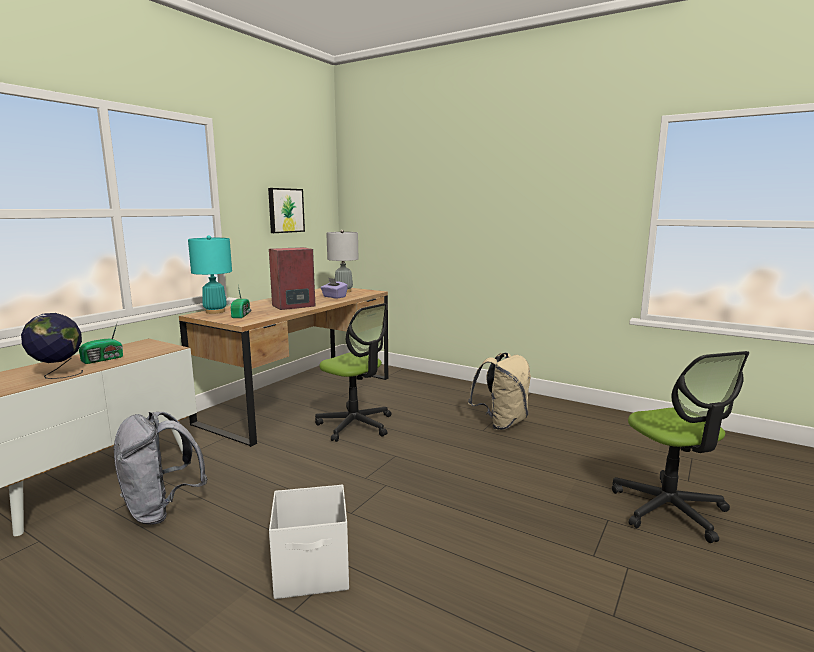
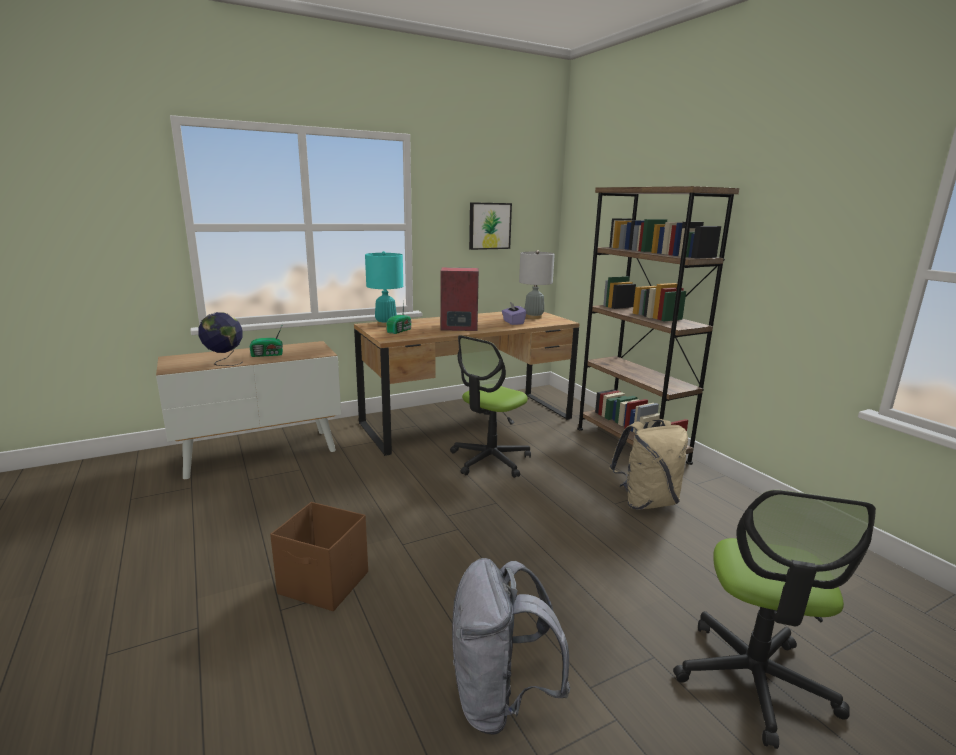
camera: 30 degrees right, 5 degrees up
(161, 510) = (276, 490): grey backpack -> grey backpack (500, 698)
(313, 571) = (324, 584): white storage box -> brown storage box
(355, 425) = (490, 460): office chair -> office chair turned 60 degrees clockwise
(451, 387) = (631, 445): none -> brown bookcase

